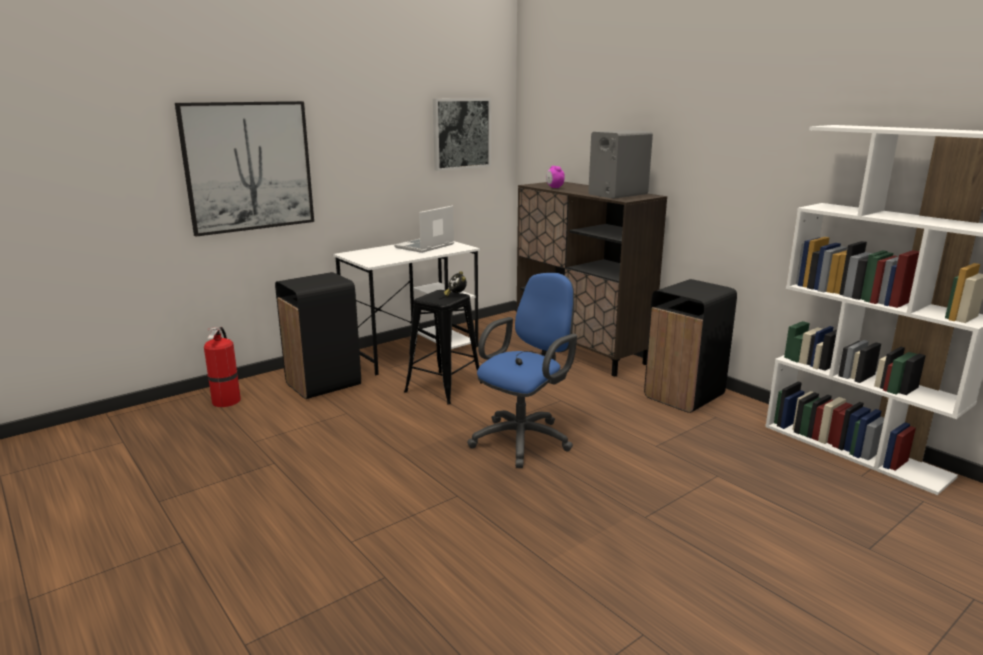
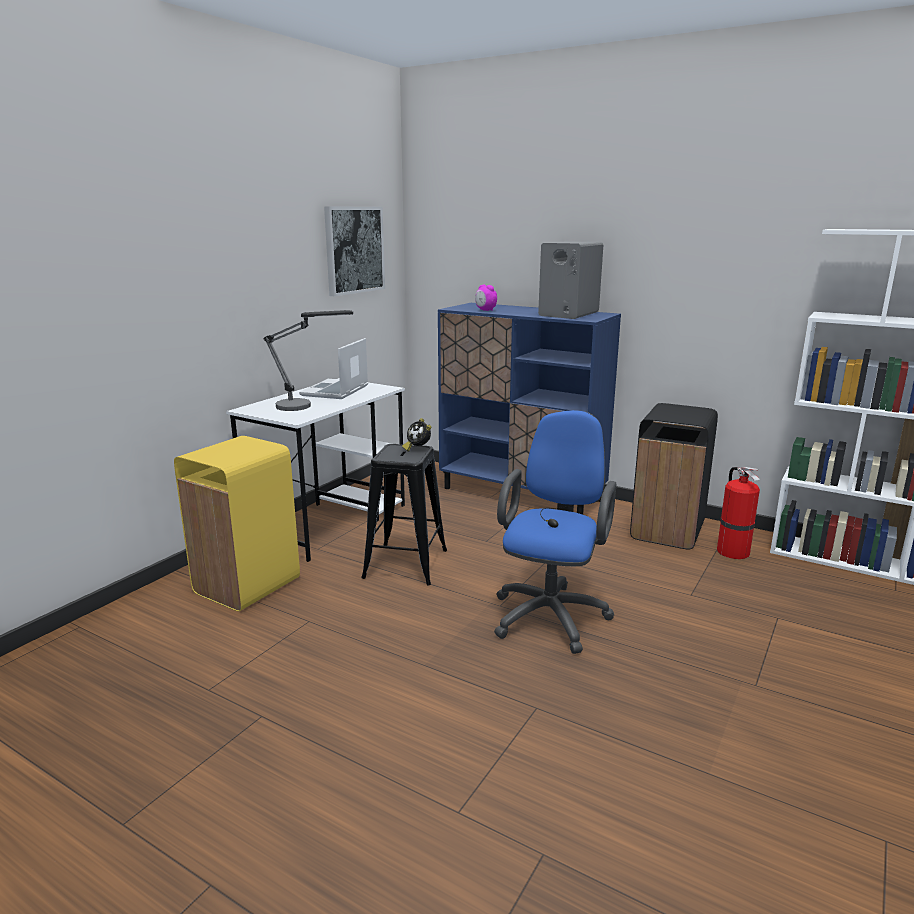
camera: 20 degrees left, 0 degrees up
(227, 400) = (122, 634): fire extinguisher -> fire extinguisher (731, 551)
(248, 166) = (116, 299): picture -> none
(324, 384) = (248, 585): black trash can -> yellow trash can
(389, 255) = (304, 405): none -> table lamp
(581, 350) = (522, 494): brown cabinet -> blue cabinet

